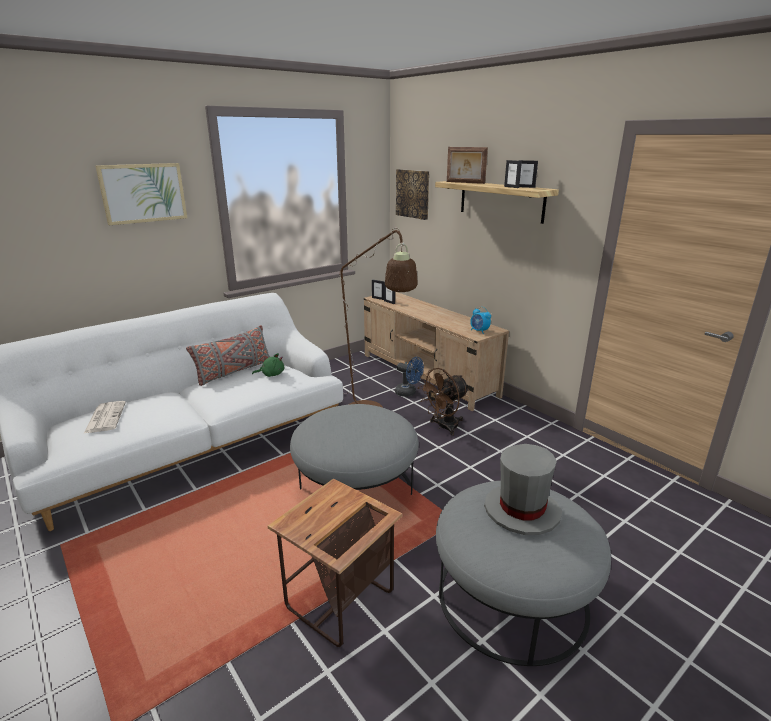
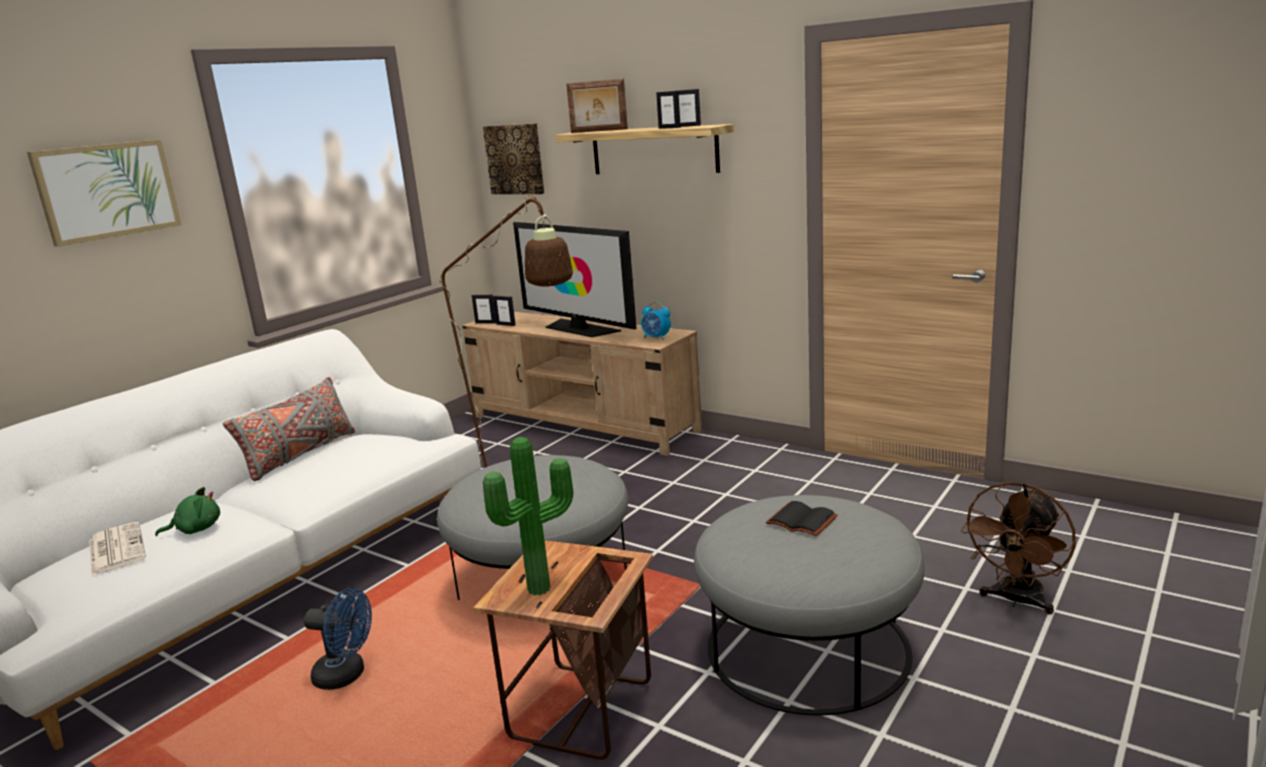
camera: 15 degrees left, 5 degrees down
(271, 374) = (364, 447): green plush toy -> green plush toy (196, 529)
(316, 524) = (542, 590): none -> potted plant
(408, 393) = (566, 451): blue fan -> blue fan (347, 676)
(433, 314) = (579, 329): none -> television
(443, 427) = (635, 482): brown fan -> brown fan (1017, 600)
(521, 511) = (800, 521): grey hat -> black book

